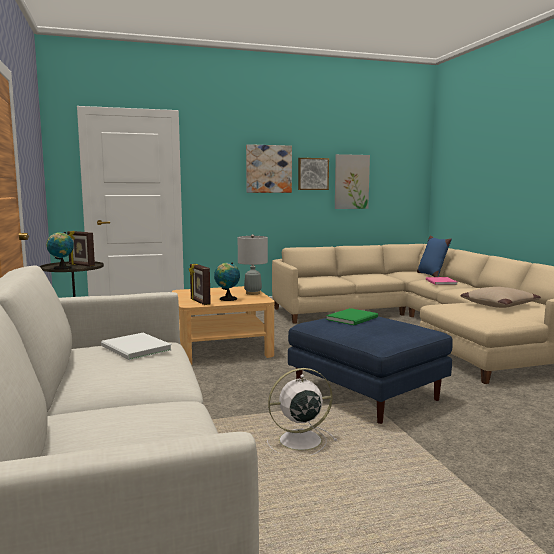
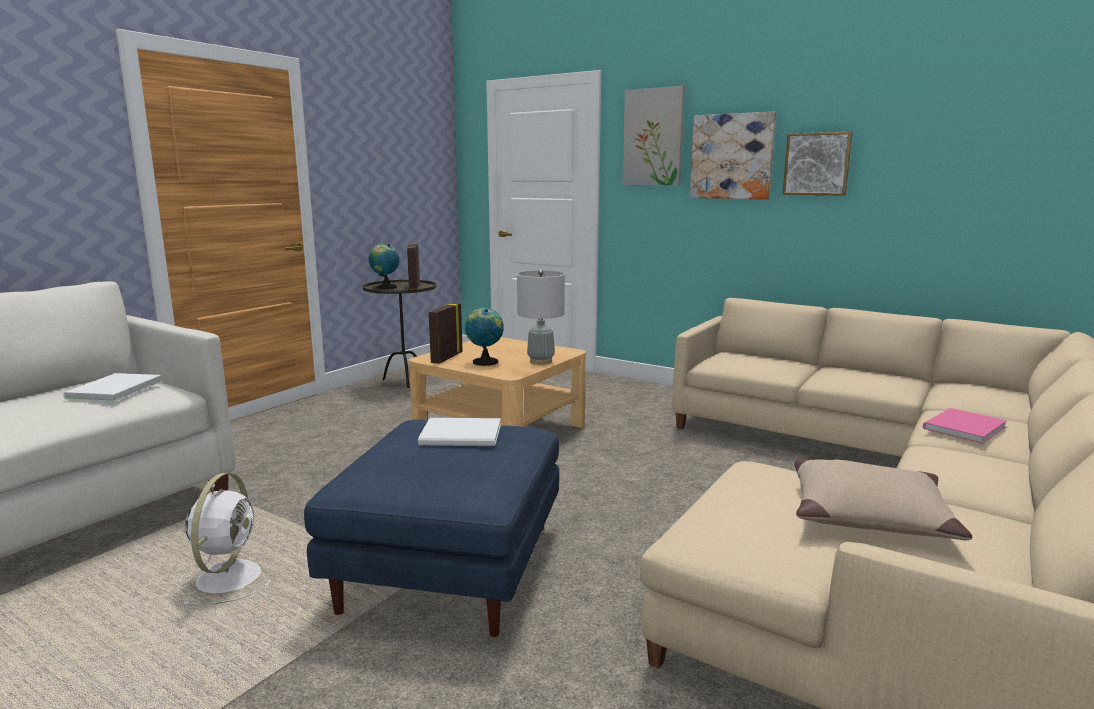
camera: 50 degrees right, 5 degrees up
(298, 441) = (230, 576): white fan -> white fan turned 60 degrees clockwise
(351, 182) = (905, 179): picture -> picture (653, 137)
(354, 318) = (463, 436): green book -> white book
(431, 275) = (1017, 408): blue pillow -> none

